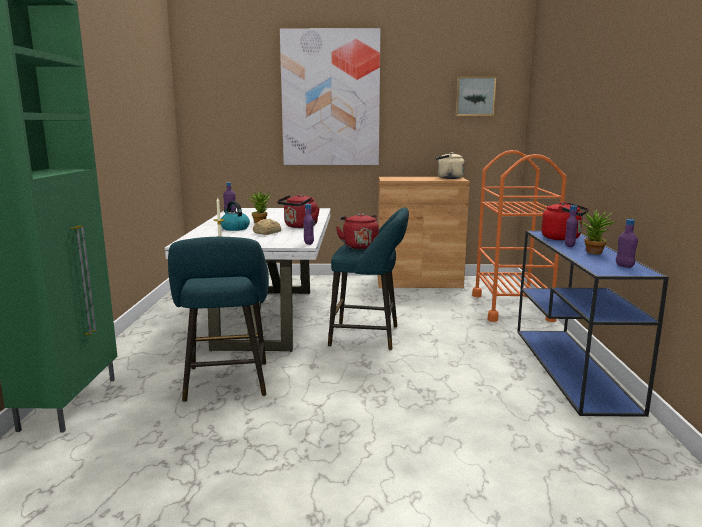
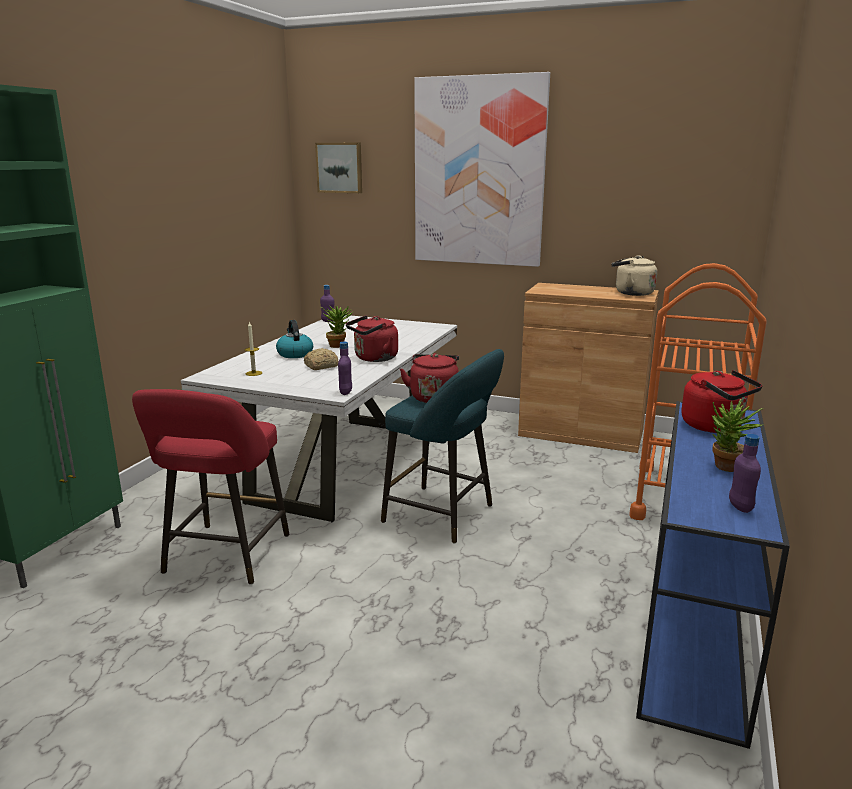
camera: 20 degrees right, 5 degrees up
(226, 384) = (224, 558): turquoise stool -> red stool
(475, 96) = (688, 171): picture -> picture (340, 167)
(569, 246) = (704, 445): purple bottle -> none

